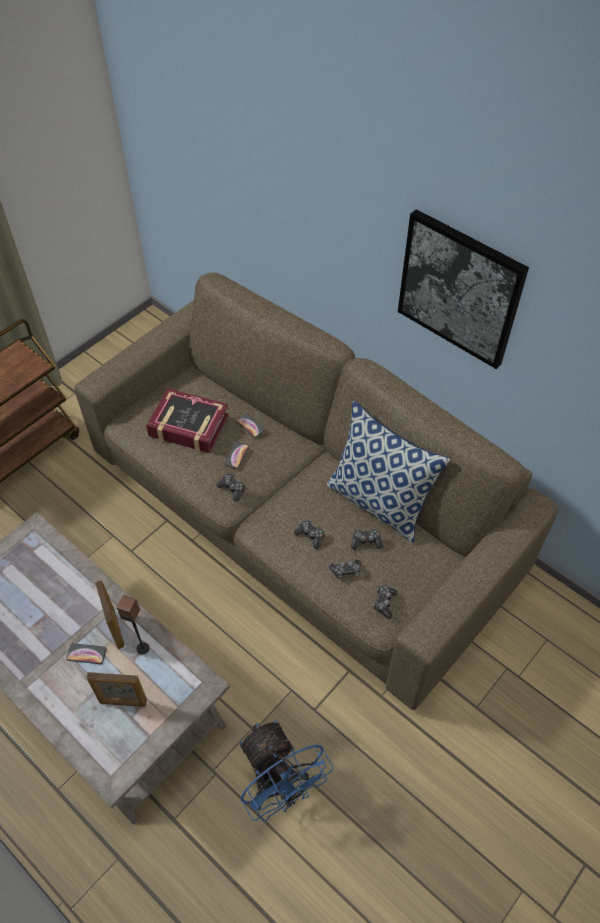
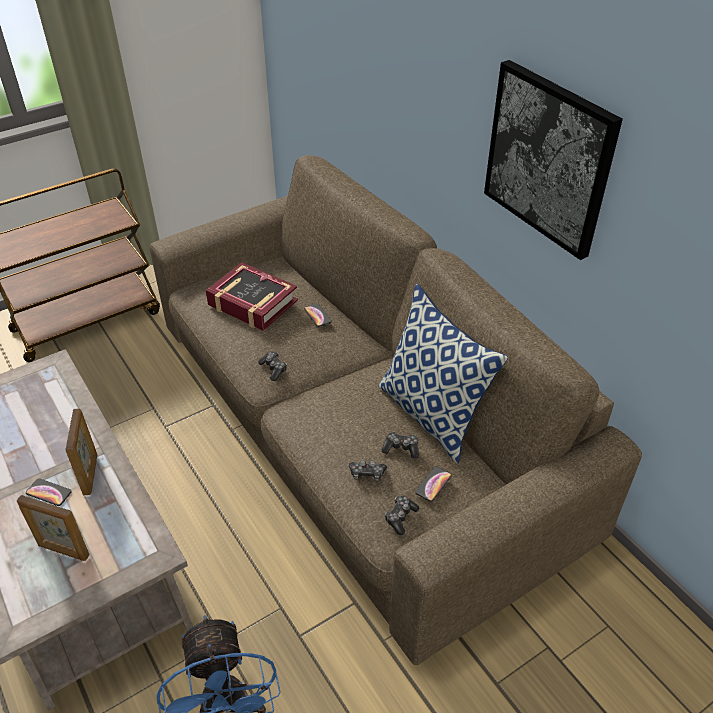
camera: 15 degrees right, 10 degrees down
(143, 648) = (110, 500): speaker -> none
(236, 455) = (291, 338): phone -> phone (433, 484)
(310, 536) = (340, 430): game controller -> none

